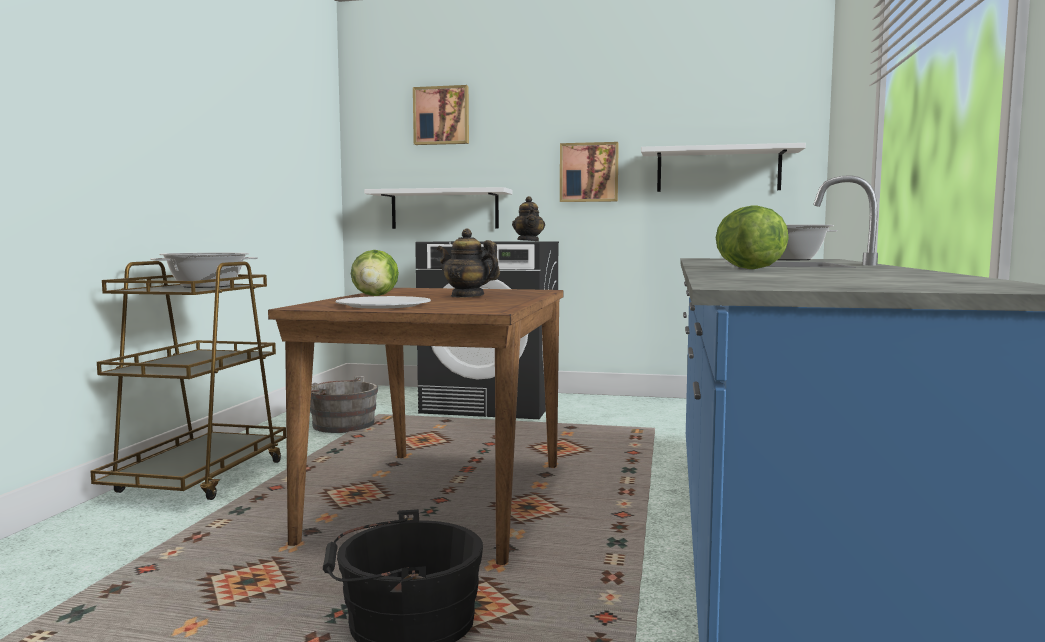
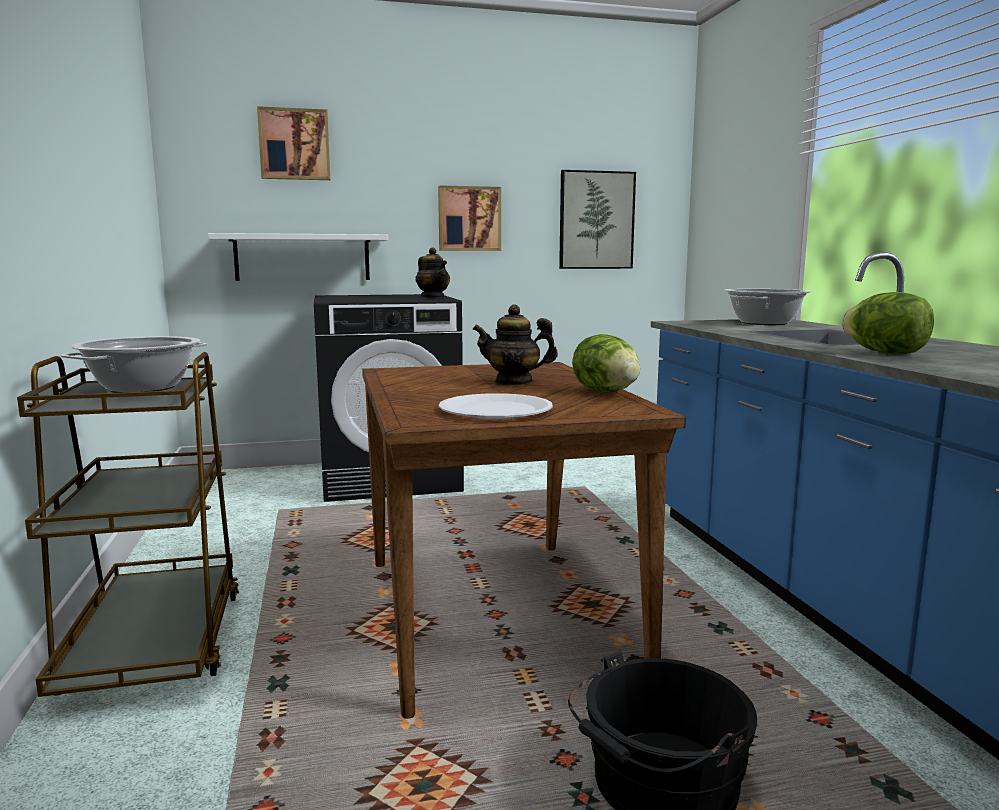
camera: 25 degrees left, 5 degrees up
(340, 425) = (247, 532): grey bucket -> none
(375, 296) = (414, 390): lettuce -> lettuce (606, 392)
(718, 170) = (596, 220): white shelf -> picture

